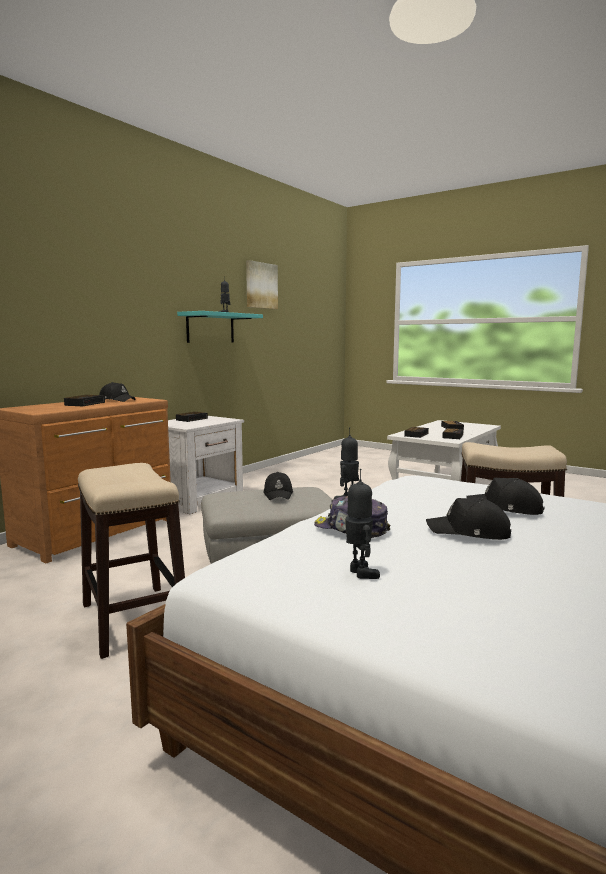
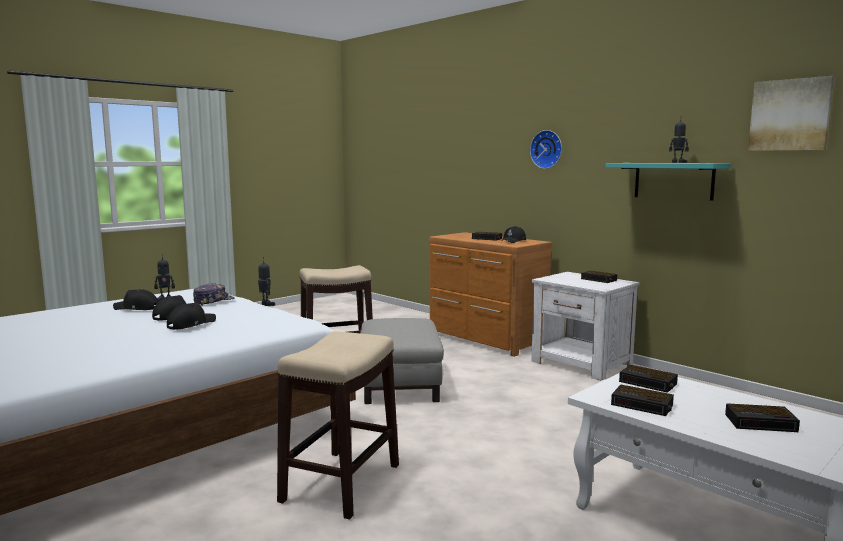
camera: 100 degrees right, 0 degrees up
(101, 292) = (547, 149): none -> wall clock
(278, 494) = (396, 327): black cap -> black cap (137, 308)

